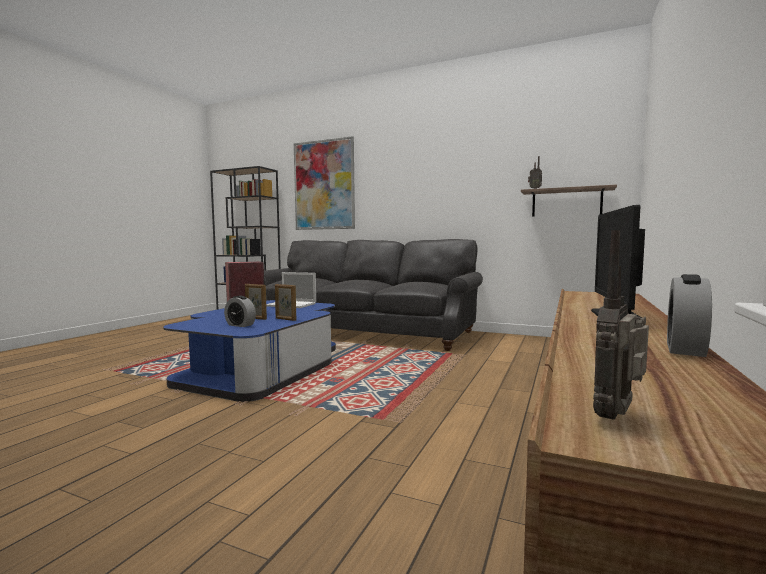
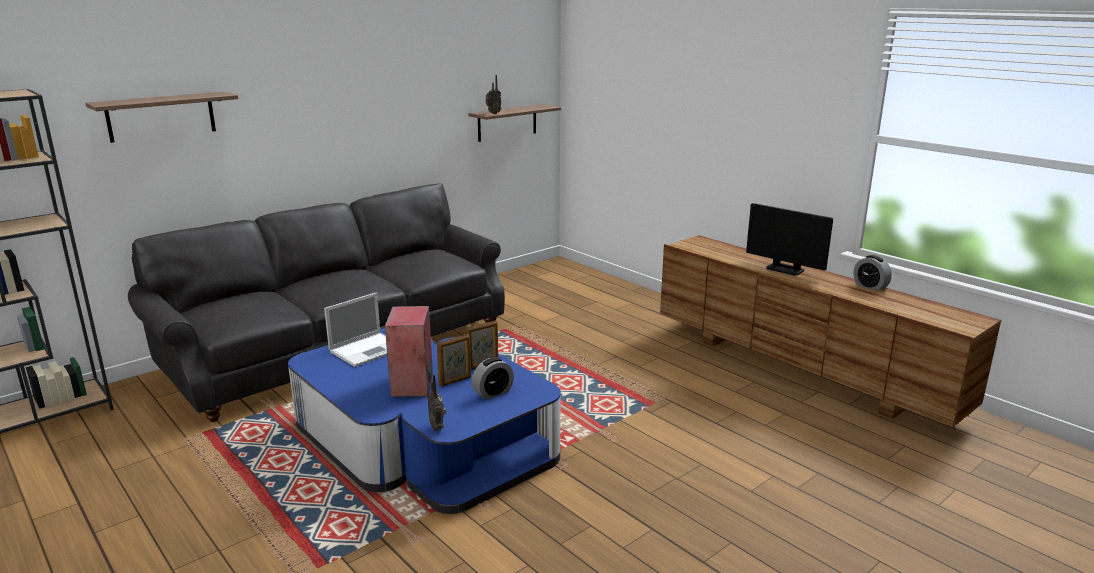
camera: 65 degrees left, 15 degrees up
(324, 185) = (161, 116): picture -> shelf
(618, 416) = (949, 323): radio -> radio (437, 427)

